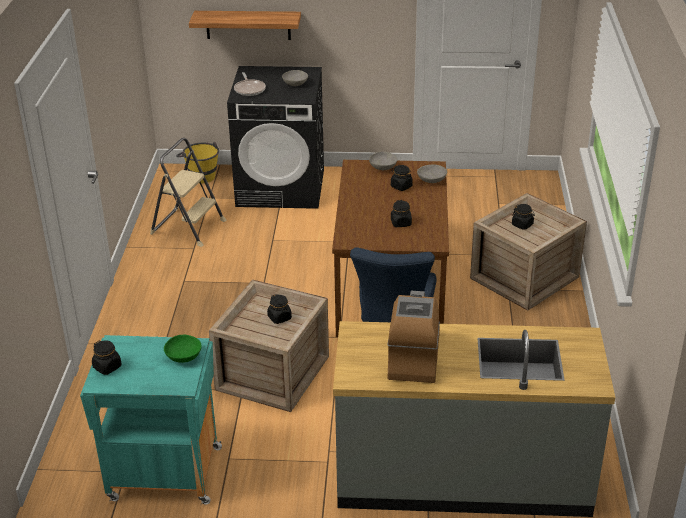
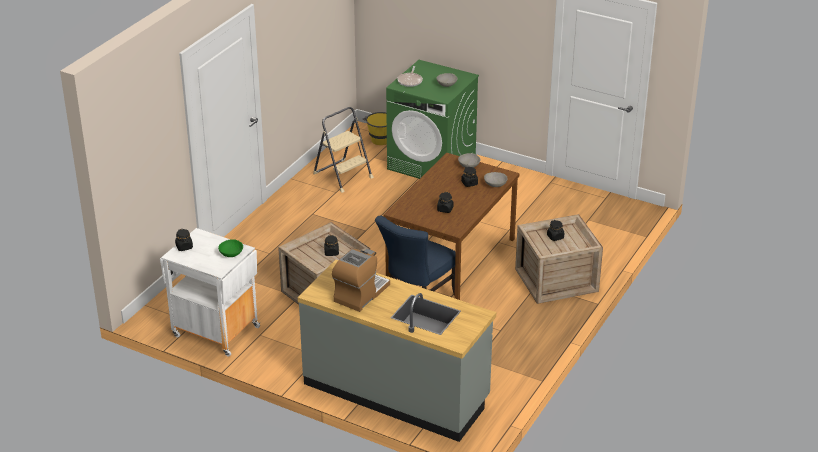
camera: 25 degrees right, 0 degrees up
(163, 473) = (215, 331): turquoise cart -> white cart
(248, 25) = (428, 29): shelf -> none
(281, 187) = (432, 163): black washing machine -> green washing machine

